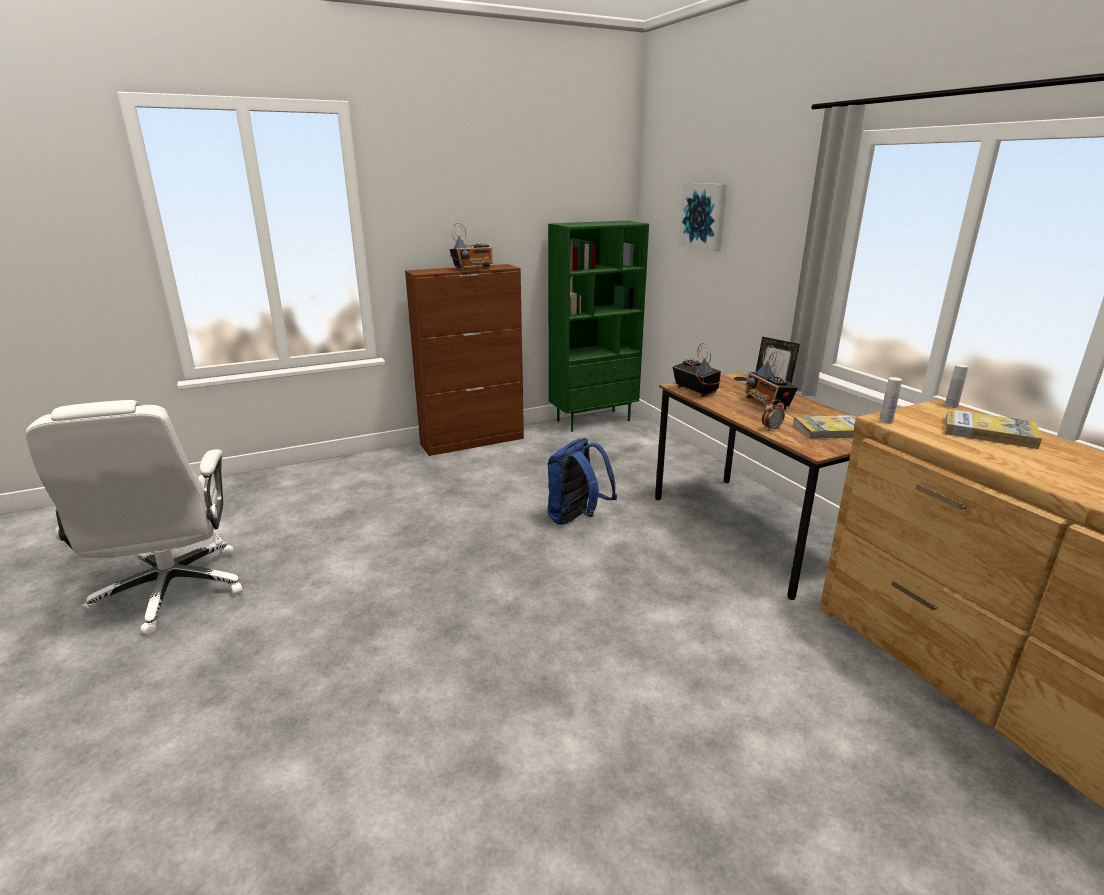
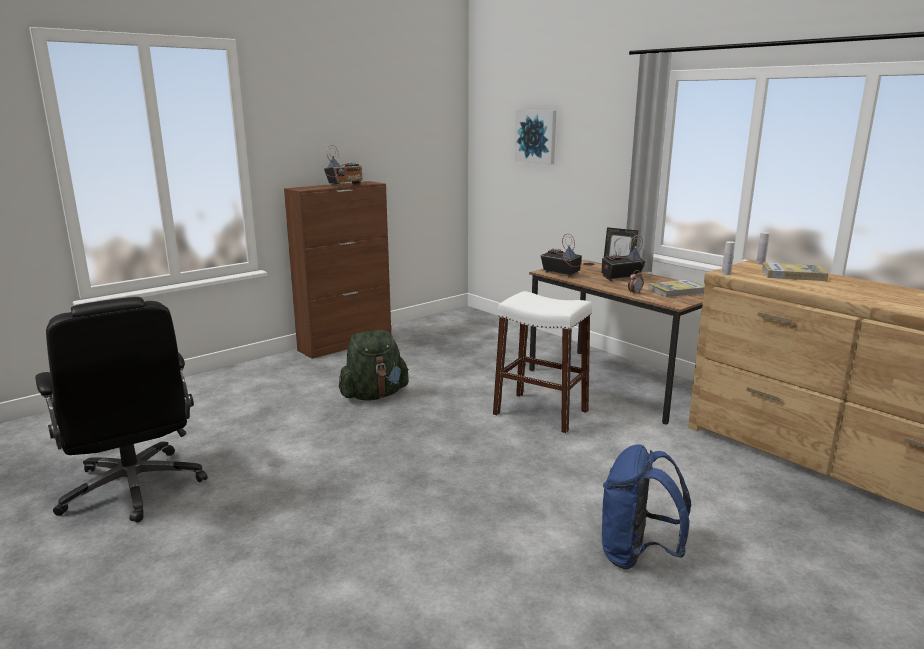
camera: 15 degrees left, 5 degrees down
(171, 592) = (134, 488): white office chair -> black office chair
(467, 510) = (374, 395): none -> green backpack
(576, 519) = (473, 391): blue backpack -> blue backpack (637, 555)
(593, 420) = (445, 318): green bookcase -> none
(640, 559) = (540, 412): none -> white stool
(767, 404) = (620, 278): radio -> radio turned 105 degrees clockwise

